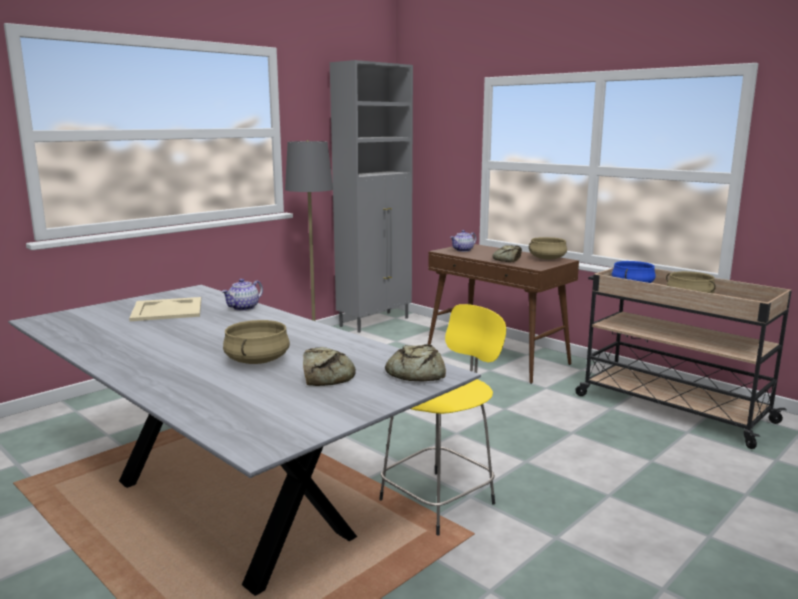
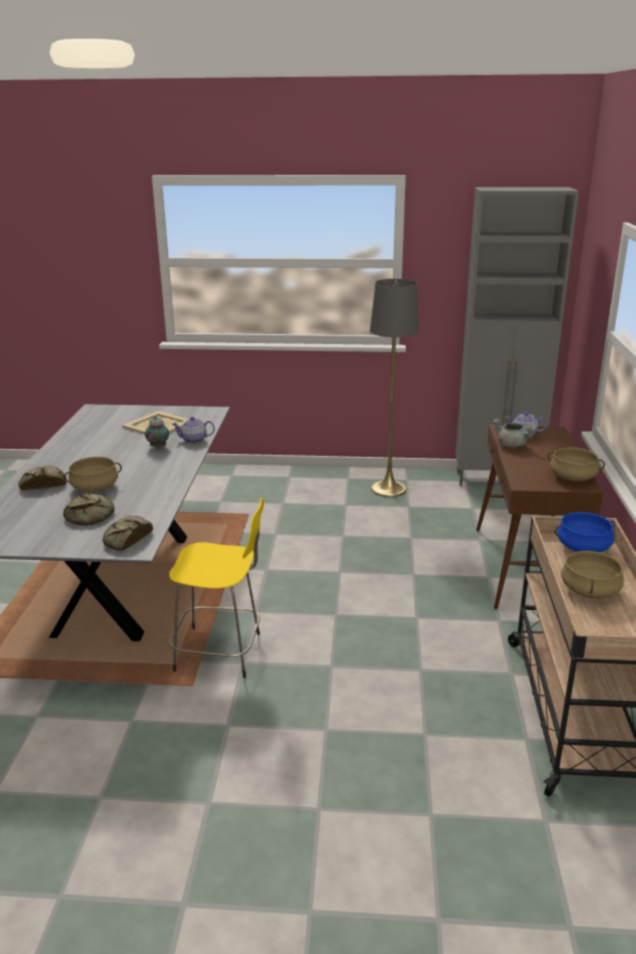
camera: 50 degrees right, 10 degrees up
(222, 320) = (158, 446): none -> teapot
(473, 255) = (512, 445): none -> grey cooking pot
(507, 260) = (526, 463): bread -> bread (43, 484)

